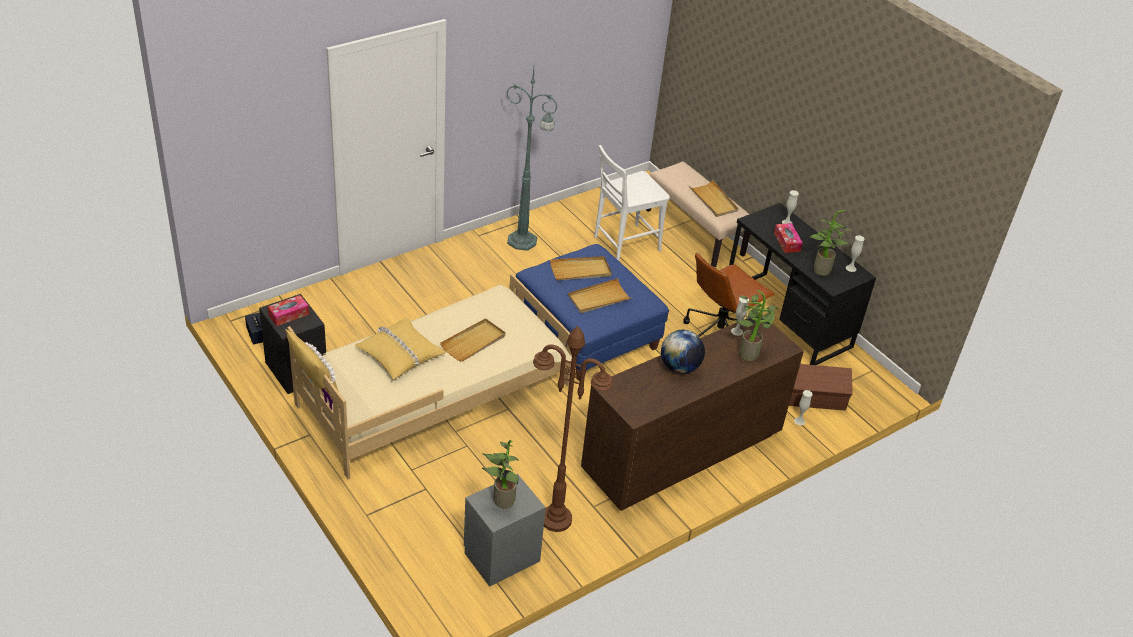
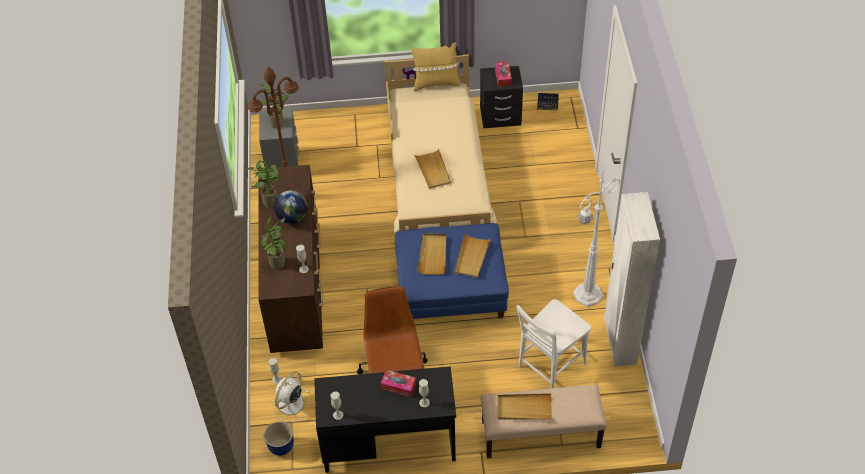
camera: 125 degrees right, 10 degrees up
(400, 354) = (443, 129): yellow pillow -> none
(523, 241) = (586, 295): green floor lamp -> white floor lamp
(562, 211) = (619, 342): none -> white wardrobe
(623, 244) = (549, 367): white chair -> white chair turned 135 degrees counterclockwise
(815, 399) = (290, 404): brown storage box -> white fan
(820, 271) = (348, 388): potted plant -> potted plant (270, 200)
(861, 387) = (281, 447): none -> planter

